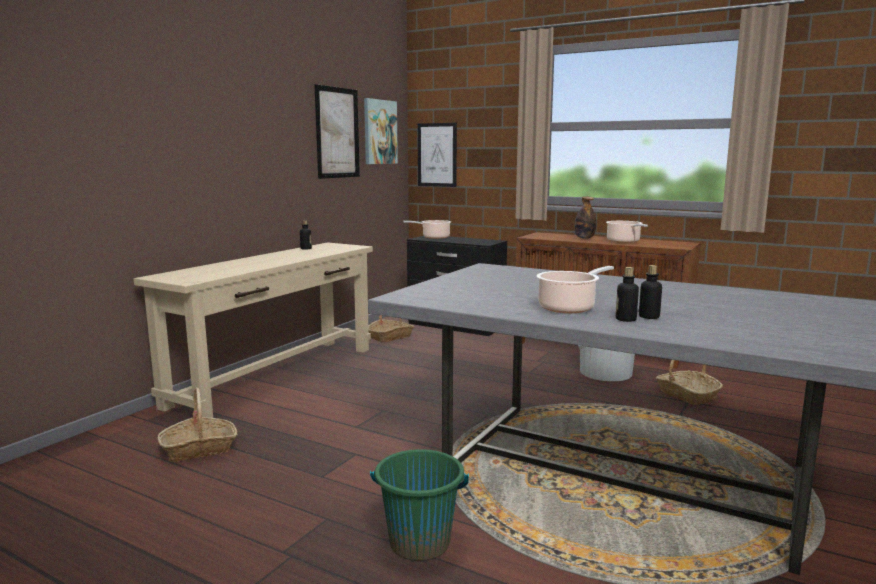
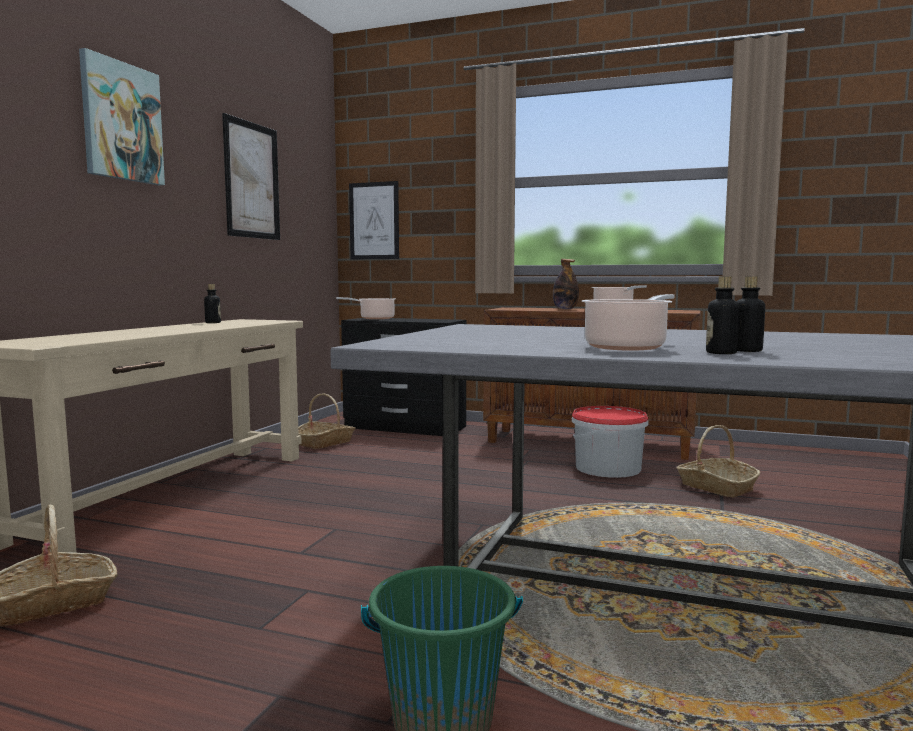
camera: 10 degrees left, 5 degrees down
(379, 132) = (303, 188): picture -> picture (121, 122)

